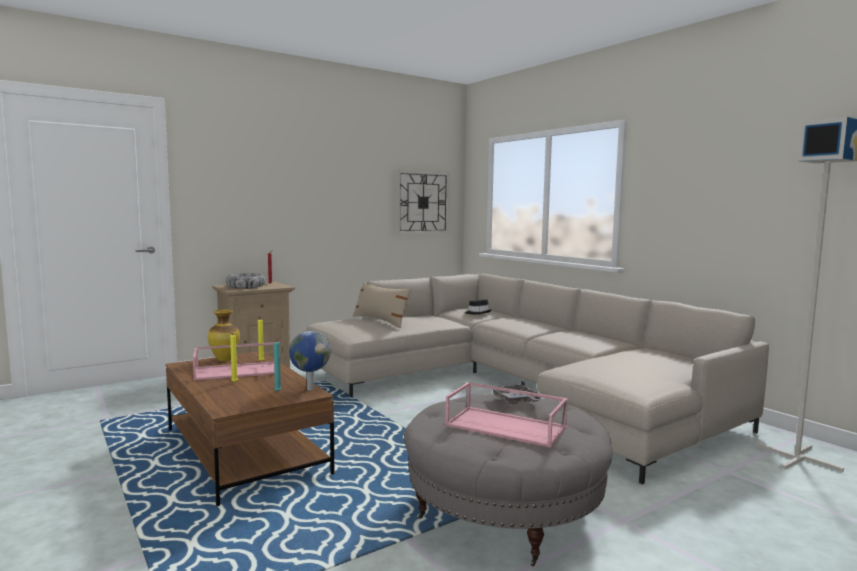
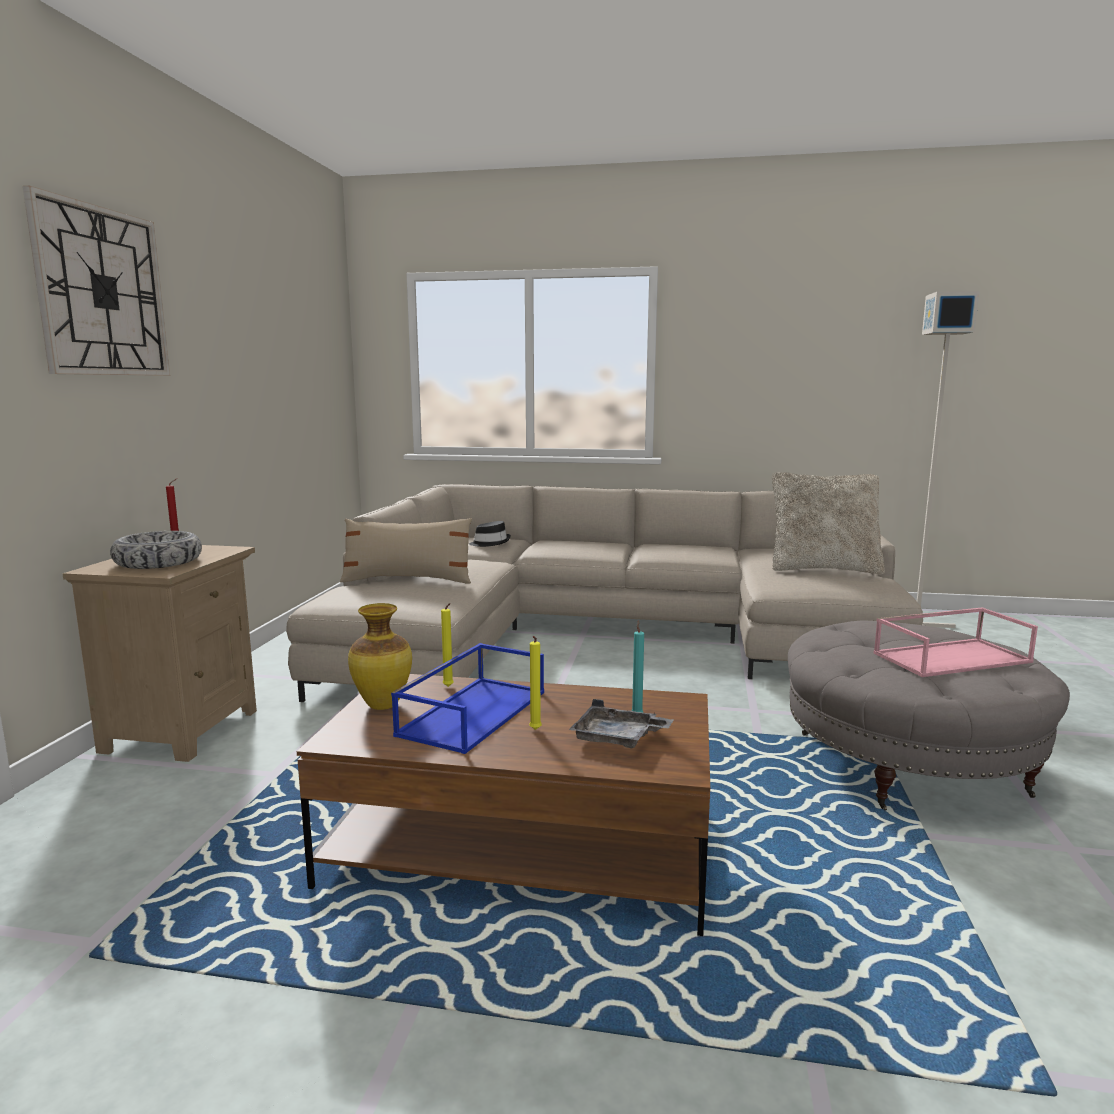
camera: 45 degrees left, 5 degrees up
(238, 371) = (473, 712): pink tray -> blue tray
(309, 389) = (656, 697): globe -> none
(422, 202) = (316, 375): wall clock -> wall clock (102, 292)
(516, 401) = (868, 631): grey tray -> grey tray (618, 738)
(644, 367) = (823, 567): none -> beige pillow

